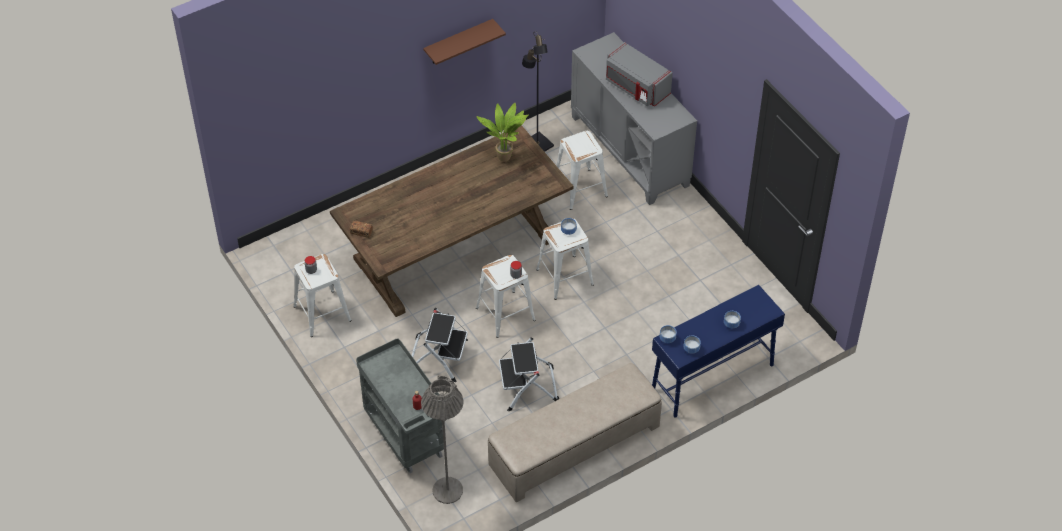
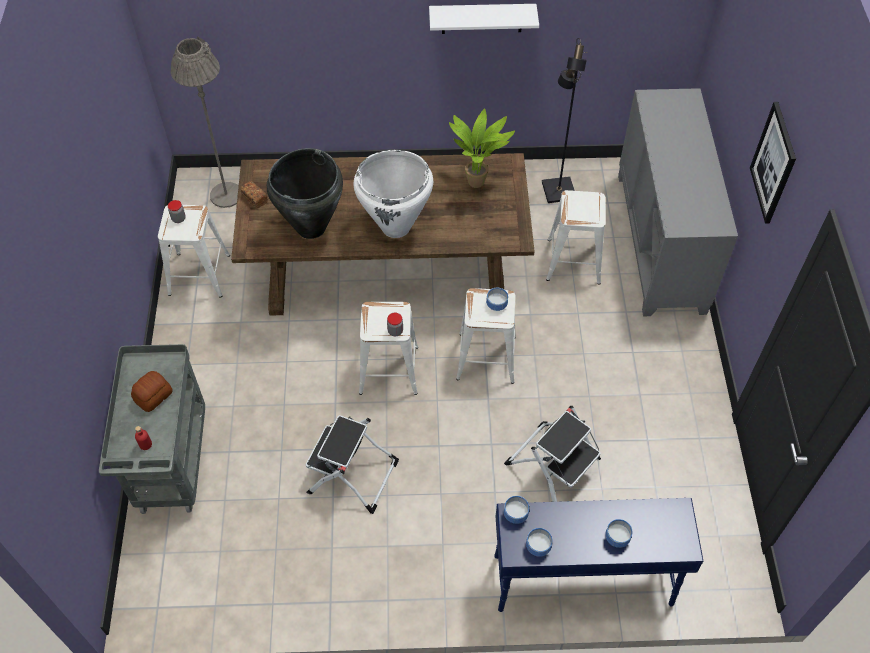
camera: 30 degrees right, 5 degrees up
(398, 378) = (152, 396): none -> bread
(416, 233) = (311, 227): none -> black vase
(438, 356) = (279, 384): step ladder -> step ladder (552, 463)
(447, 490) = (167, 559): grey floor lamp -> grey floor lamp (226, 195)
(458, 42) = (482, 18): brown shelf -> white shelf
(472, 209) = (395, 227): none -> white vase
(574, 446) = (350, 582): beige bench -> none
(636, 87) = (684, 163): grey microwave -> none
(708, 65) = (773, 163): none -> picture

